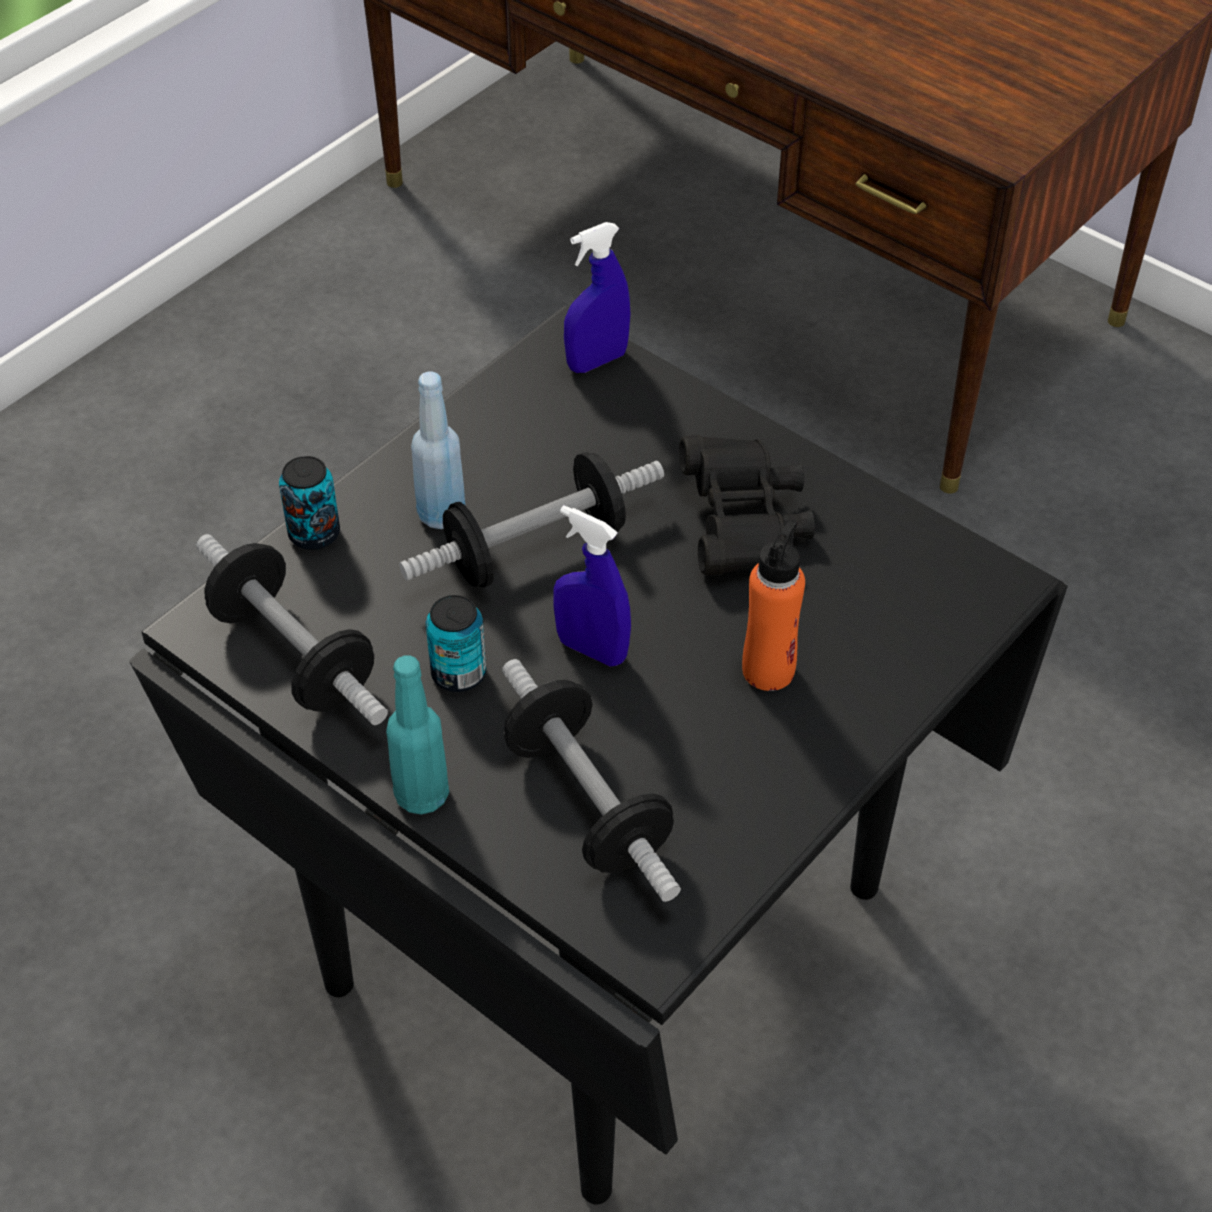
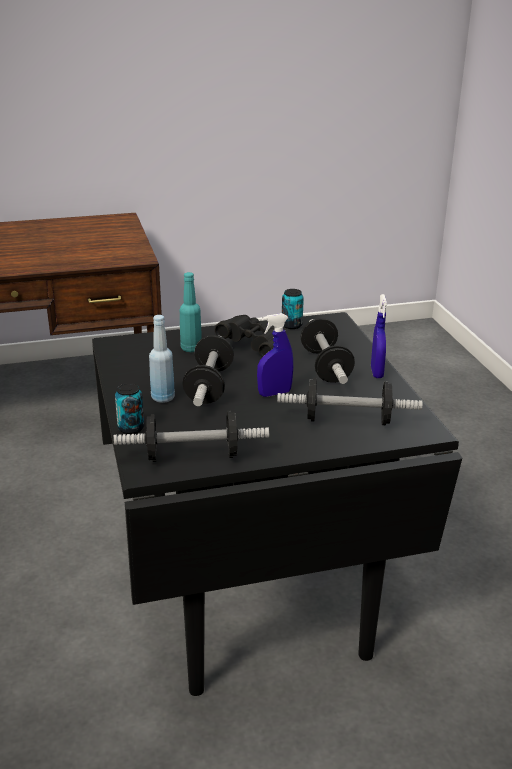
camera: 55 degrees left, 20 degrees down
(421, 795) = (304, 452): turquoise bottle -> turquoise bottle (191, 348)
(458, 674) = (251, 423): can -> can (291, 325)
(597, 361) = (132, 342): blue spray bottle -> blue spray bottle (376, 372)
(768, 670) = (325, 366): orange bottle -> dumbbell

